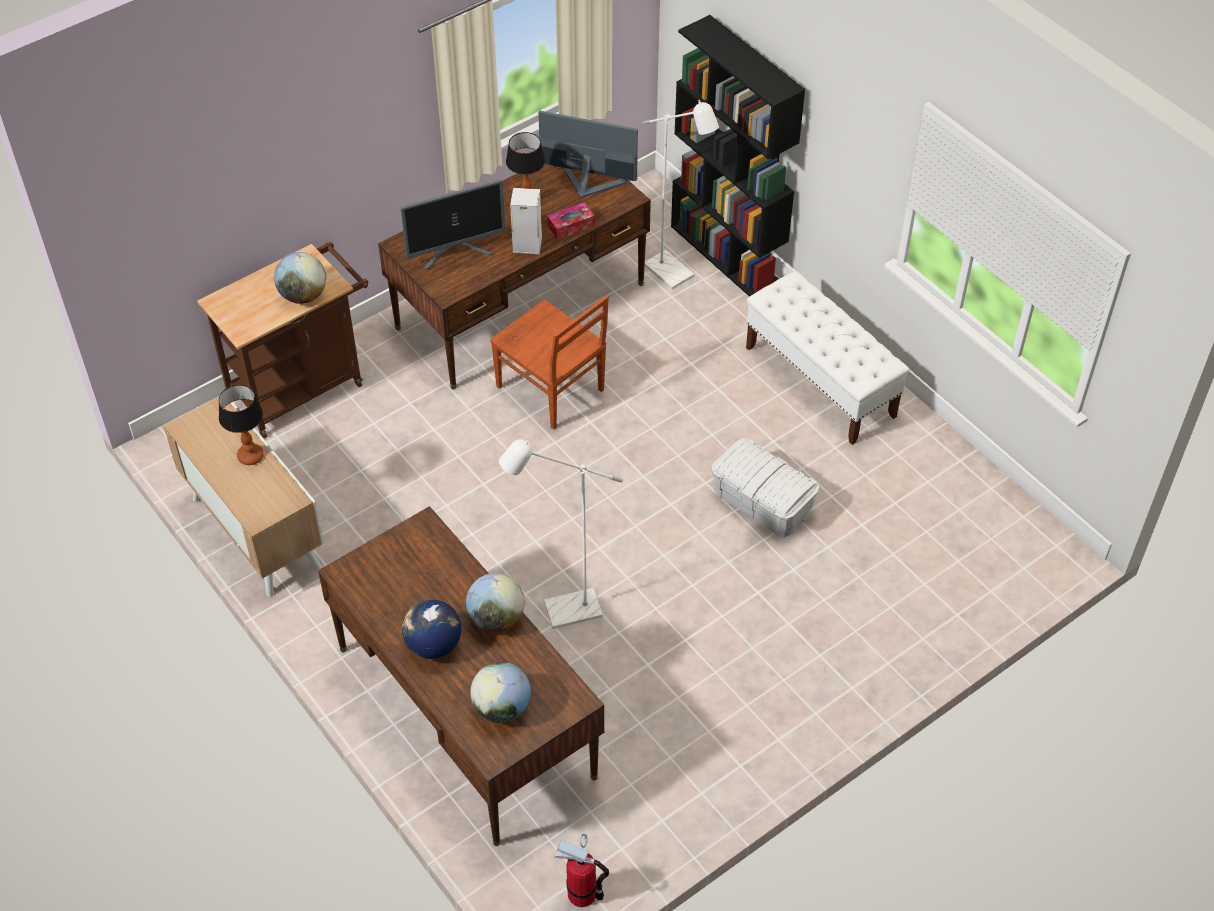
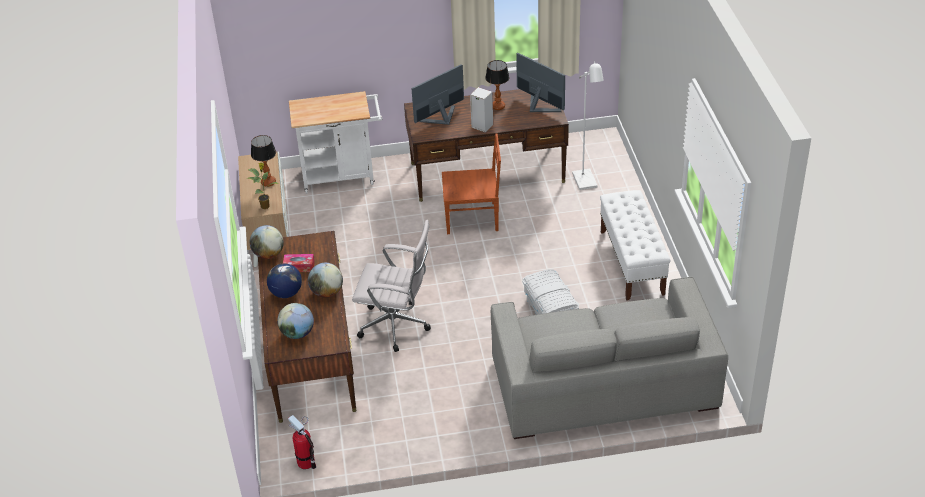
camera: 30 degrees right, 10 degrees down
(277, 500) = (265, 206): none -> potted plant
(302, 386) = (343, 176): brown cart -> white cart
(303, 295) = (342, 113): globe -> globe (269, 254)
(455, 252) = (441, 118): monitor -> monitor turned 135 degrees clockwise
(552, 390) = (473, 218): brown chair -> brown chair turned 75 degrees counterclockwise
(562, 612) = (397, 326): white floor lamp -> white office chair
(571, 226) = (513, 124): tissue box -> tissue box (299, 266)
(727, 255) = (625, 182): black bookcase -> none
(907, 588) = (603, 384): none -> grey sofa

